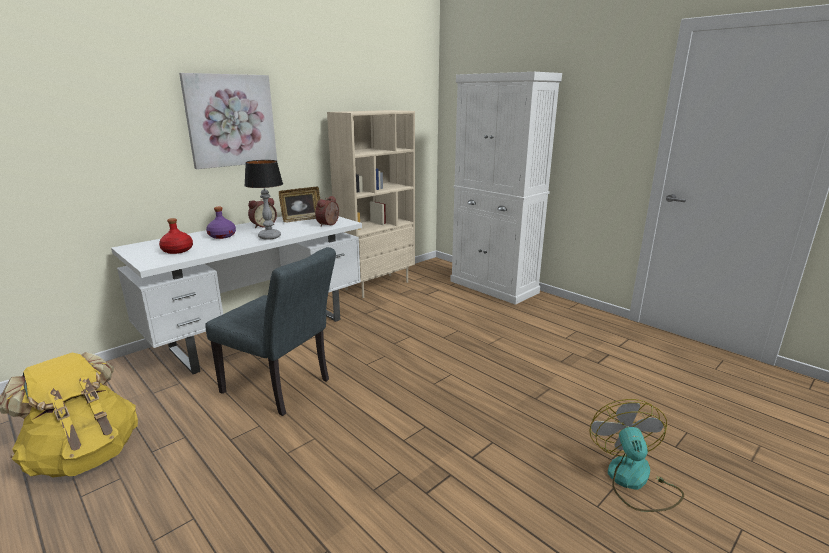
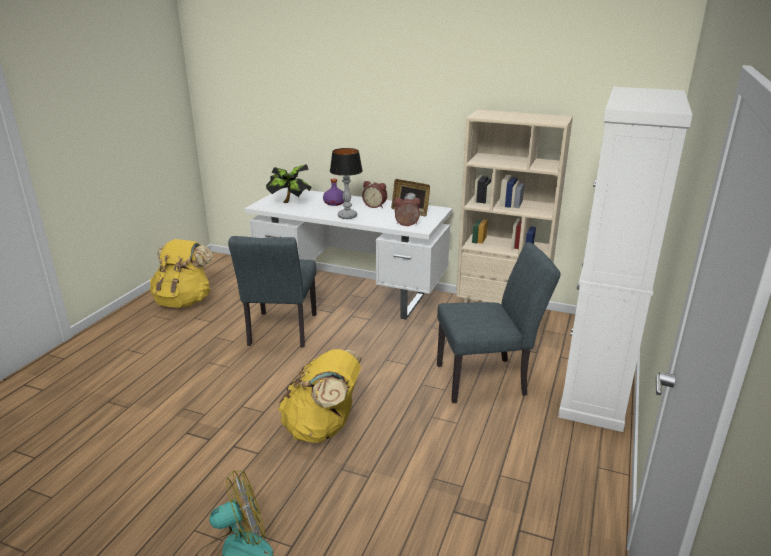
camera: 65 degrees right, 5 degrees up
(177, 250) = (290, 203): red bottle -> potted plant
(230, 120) = (381, 107): picture -> none
(457, 312) = (488, 379): none -> grey chair
(474, 396) = (323, 428): none -> yellow backpack

